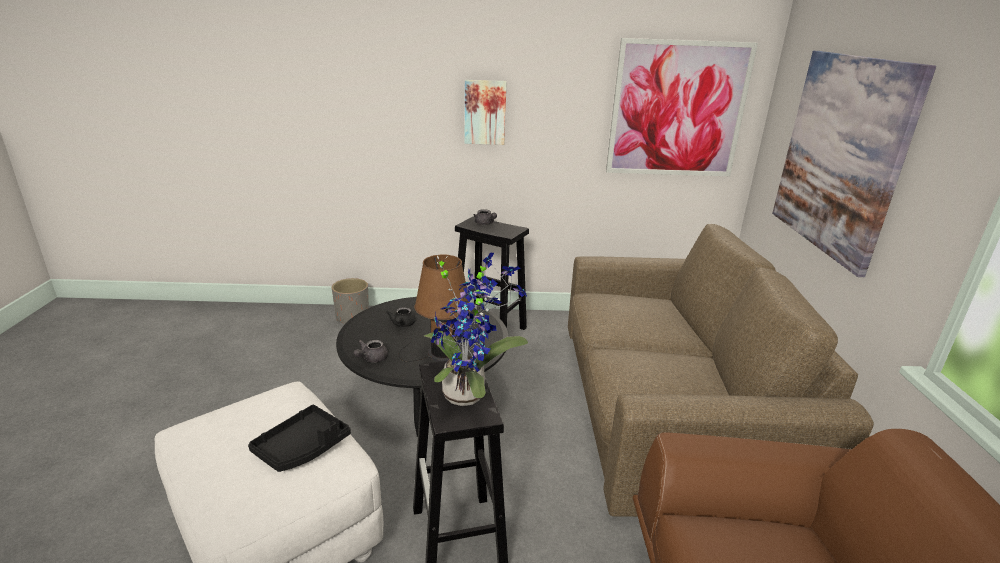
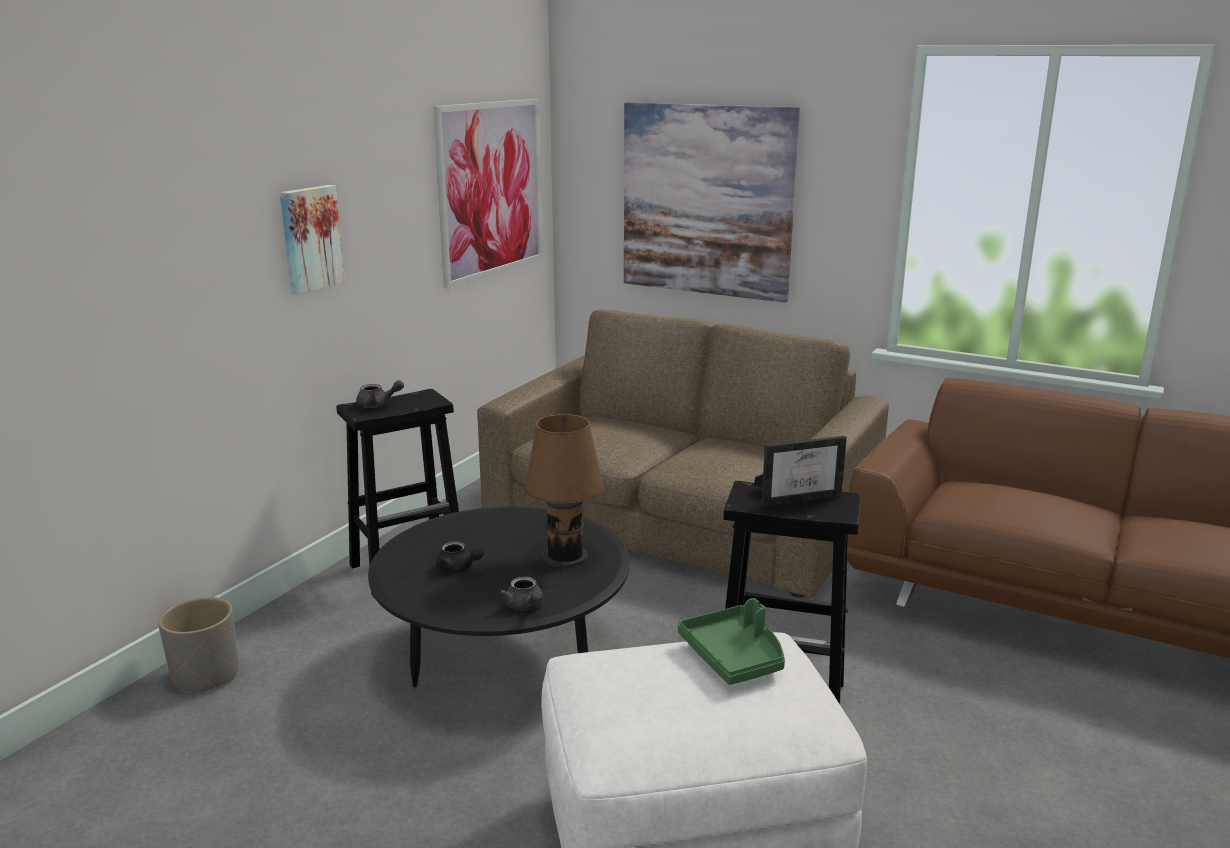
camera: 60 degrees left, 5 degrees down
(303, 448) = (734, 657): black tray -> green tray
(468, 392) = (799, 496): potted plant -> picture frame

